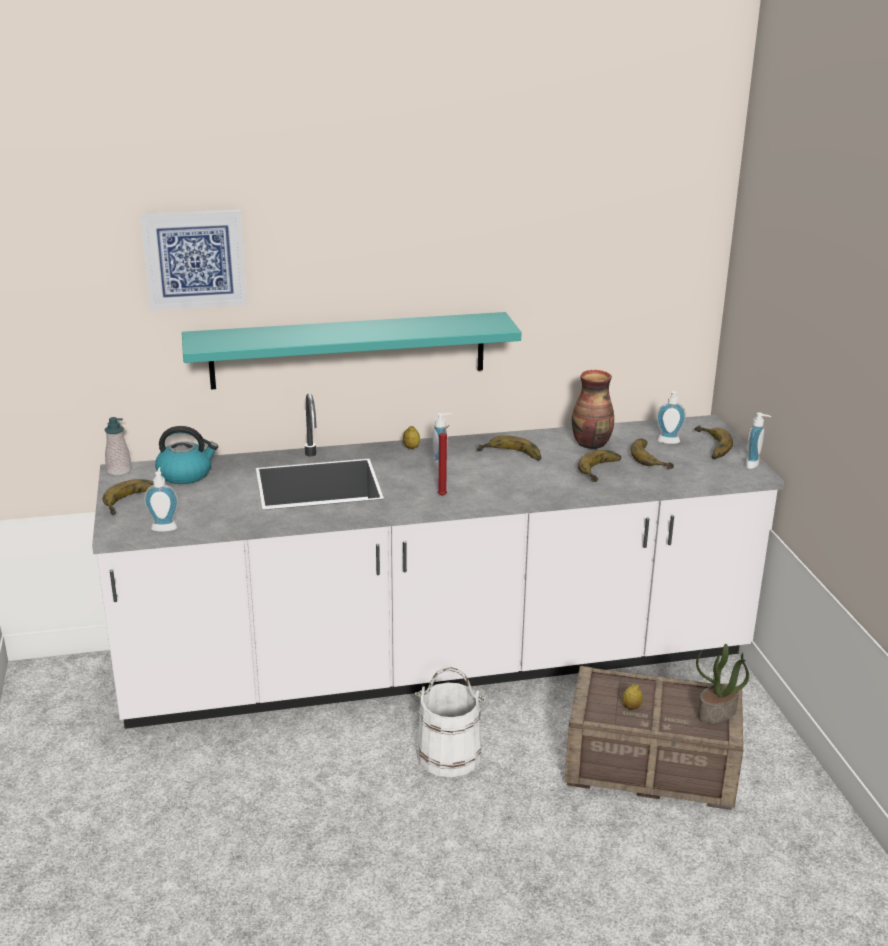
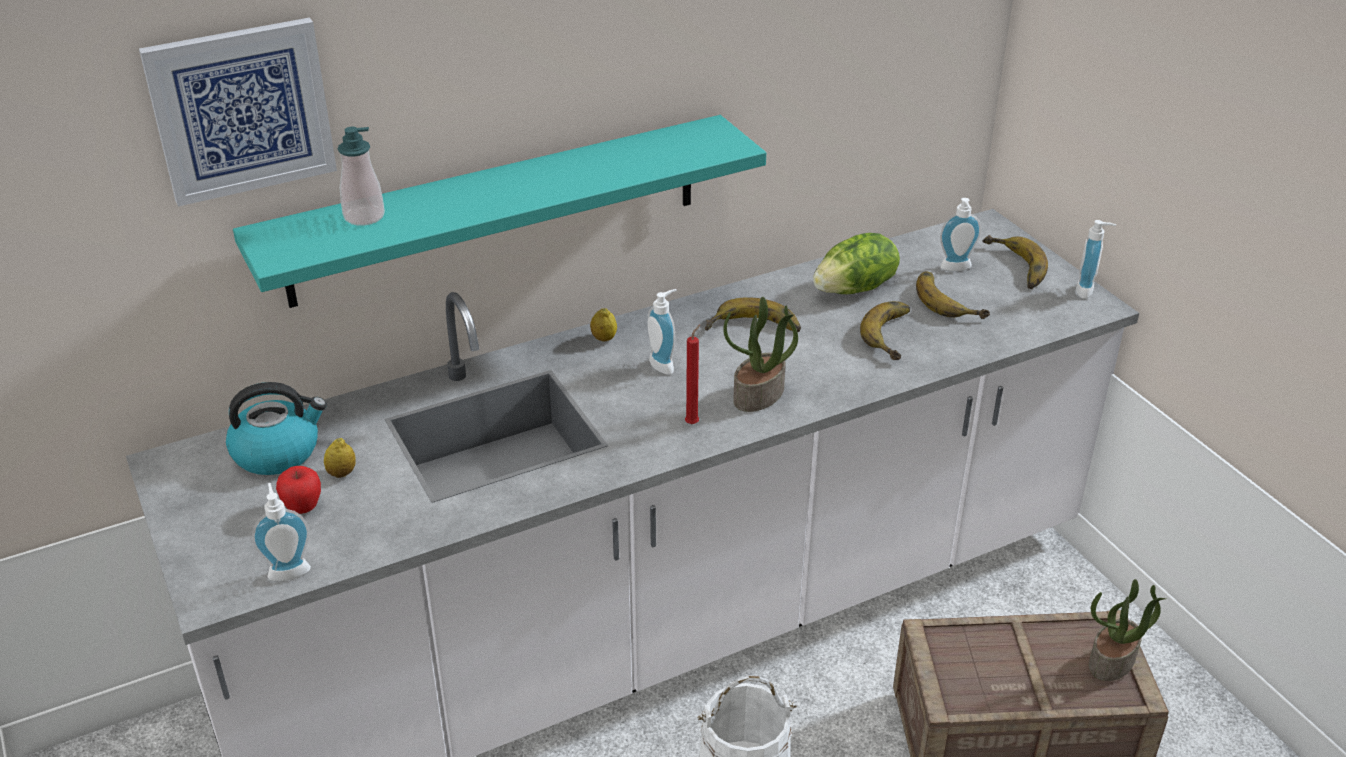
camera: 15 degrees left, 10 degrees up
(119, 471) = (164, 464): soap dispenser -> soap dispenser (364, 216)
(134, 501) = (215, 525): banana -> none
(187, 501) = (303, 508): none -> apple
(494, 488) = (759, 395): none -> potted plant
(592, 444) = (856, 289): vase -> lettuce
(631, 707) = (999, 676): lemon -> lemon (342, 473)

